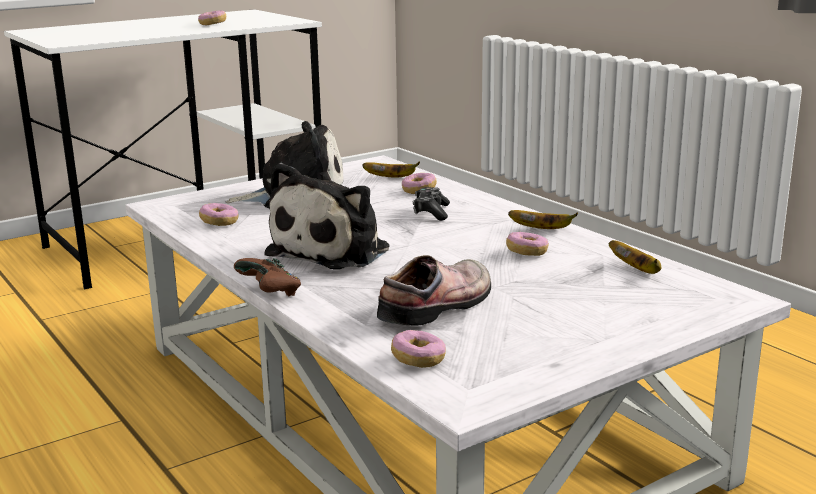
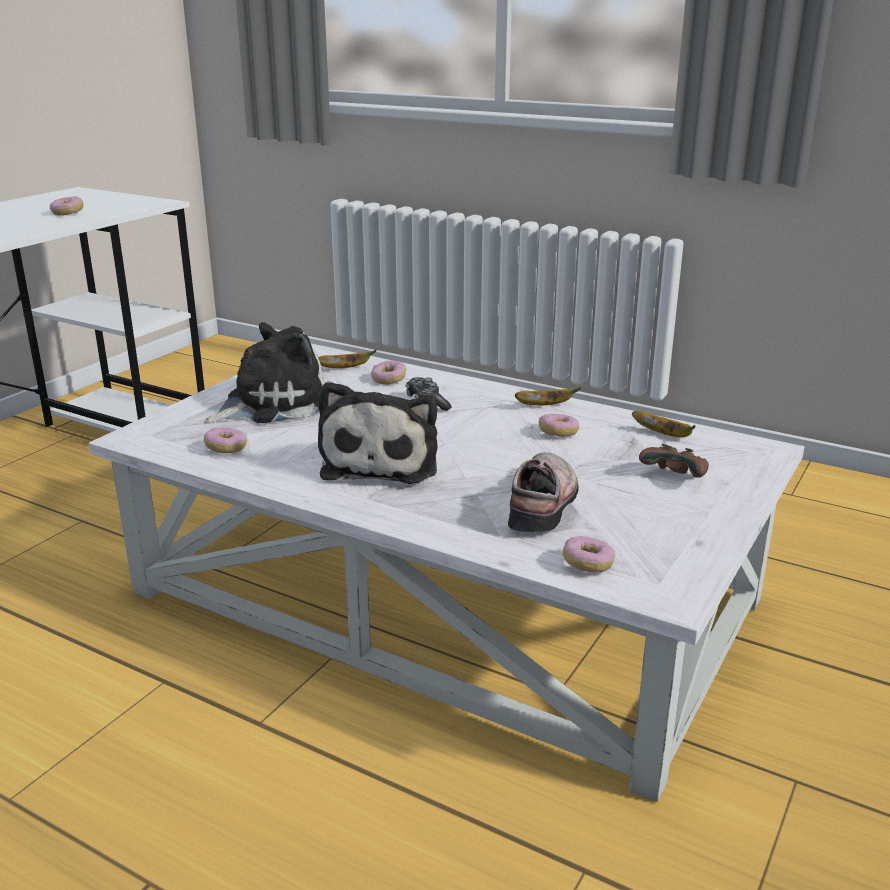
camera: 25 degrees left, 5 degrees up
(270, 293) = (374, 522): brown game controller -> brown game controller (675, 477)

